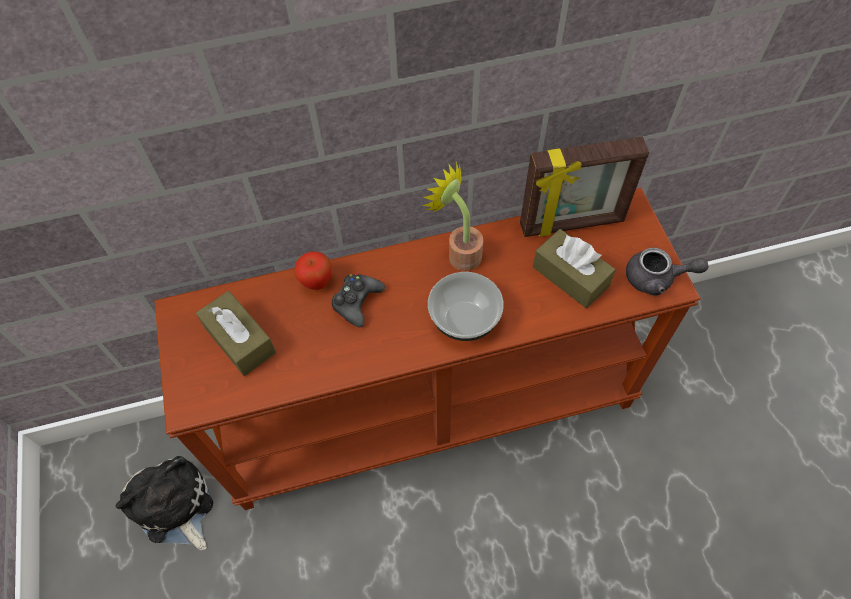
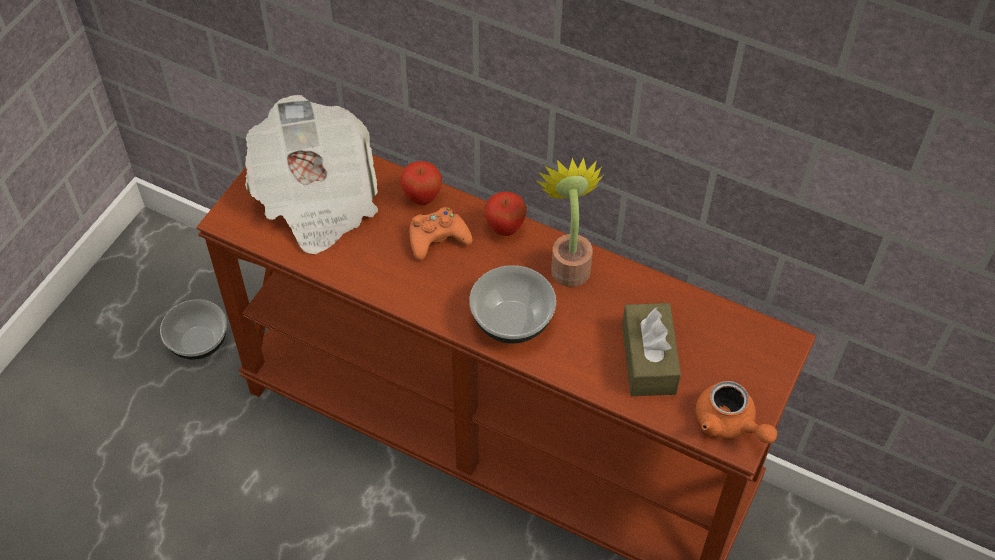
camera: 40 degrees right, 5 degrees down
(174, 507) = (198, 342): plush toy -> bowl
(240, 340) = (316, 198): brown tissue box -> newspaper
(357, 302) = (437, 238): black game controller -> orange game controller
(394, 261) = (505, 228): none -> apple
(572, 224) = (703, 316): picture frame -> none
(656, 279) = (729, 424): grey teapot -> orange teapot

